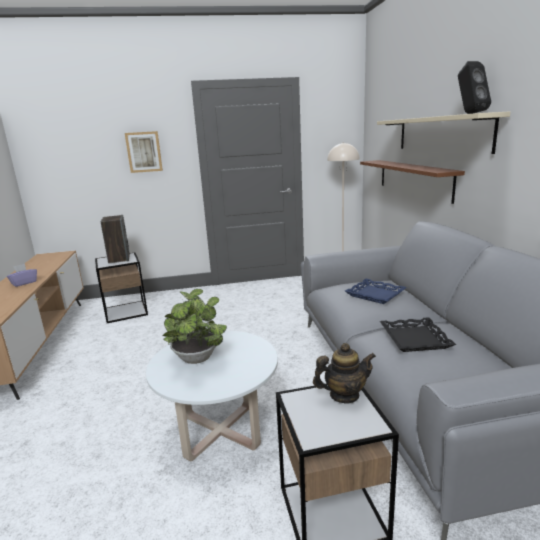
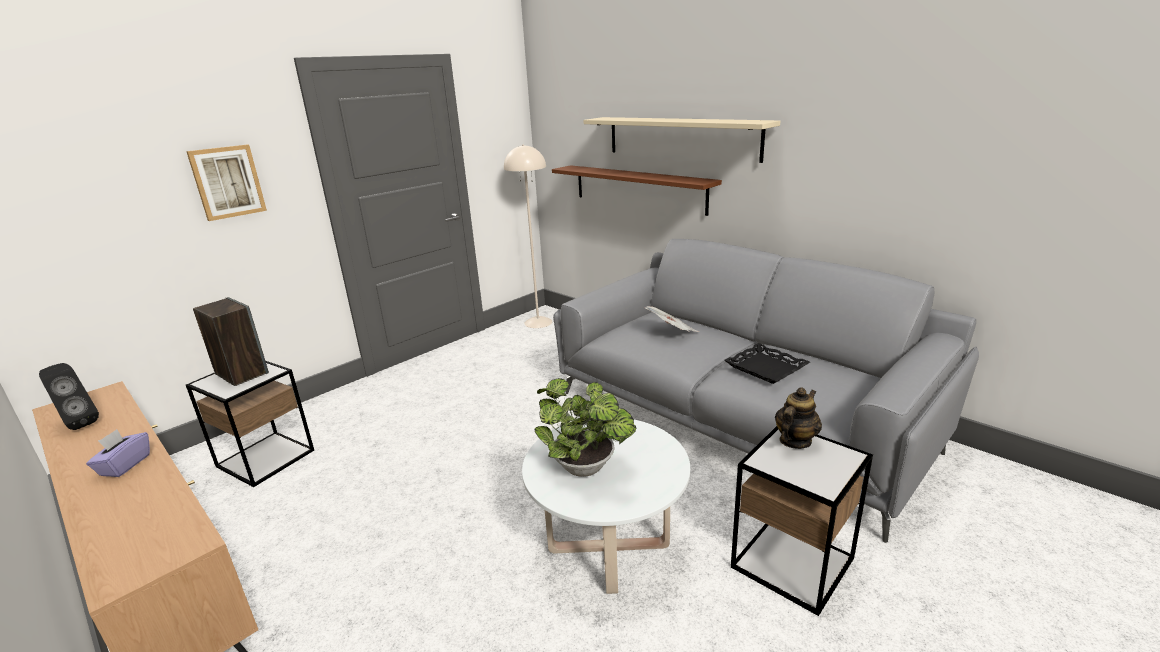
camera: 35 degrees left, 5 degrees up
(375, 294) = (671, 332): blue tray -> newspaper
(469, 113) = (735, 121): black speaker -> black speaker (79, 423)

